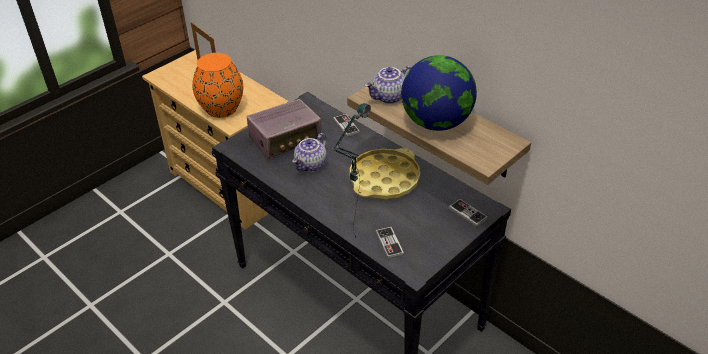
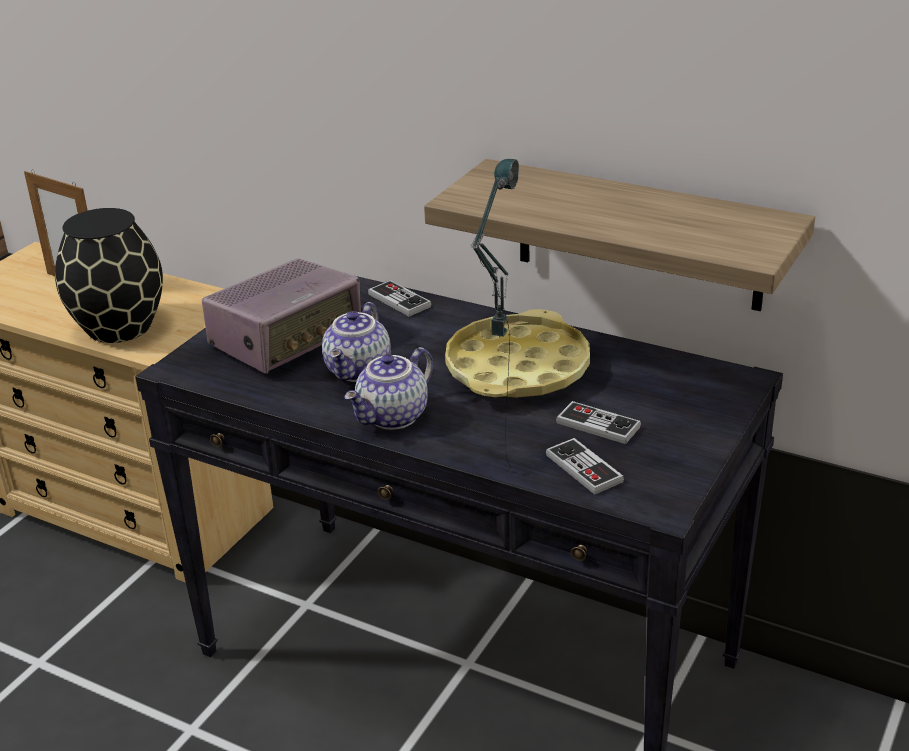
camera: 15 degrees left, 10 degrees down
(221, 108) = (118, 327): orange vase -> black vase
(389, 97) = (507, 193): teapot -> teapot (393, 417)
(436, 123) = (621, 215): globe -> none
(467, 213) = (707, 394): game controller -> game controller (598, 425)

